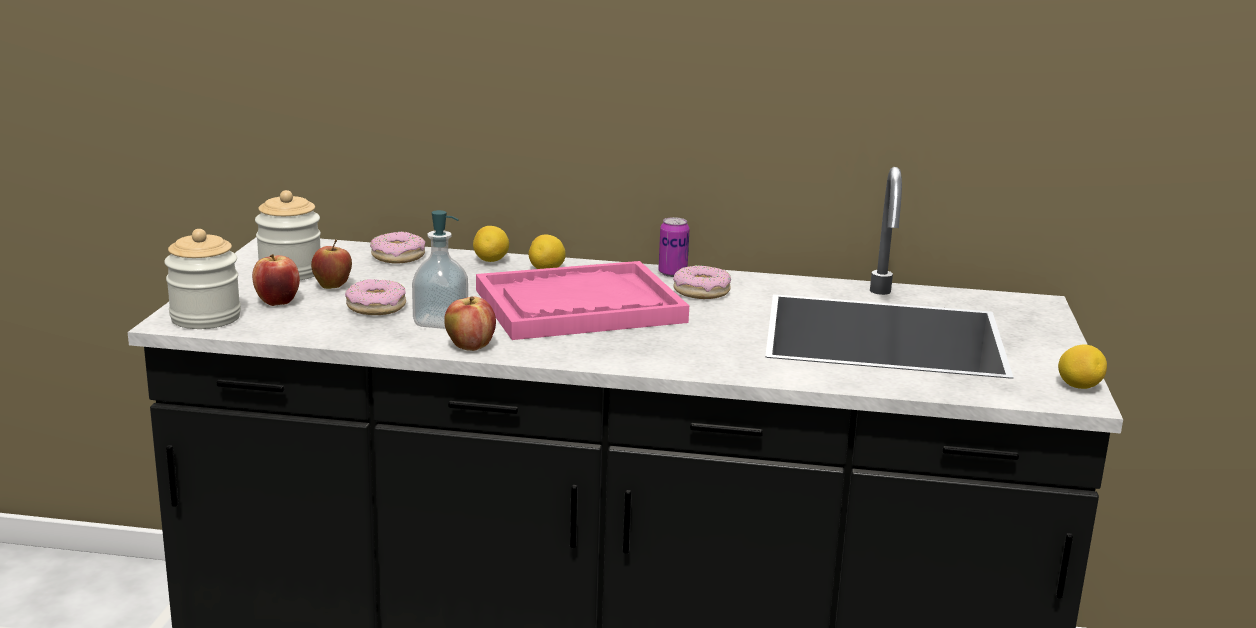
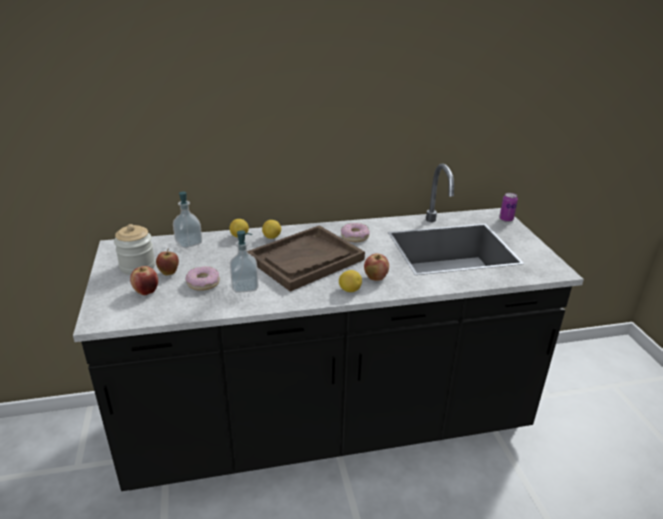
camera: 20 degrees left, 10 degrees up
(205, 318) = (113, 313): jar -> none
(398, 256) = (189, 243): donut -> soap dispenser
(470, 347) = (273, 301): apple -> apple (375, 278)
(579, 306) = (305, 259): pink tray -> brown tray
(672, 273) = (332, 227): can -> can (506, 219)
(1079, 387) = (553, 263): lemon -> lemon (349, 290)

